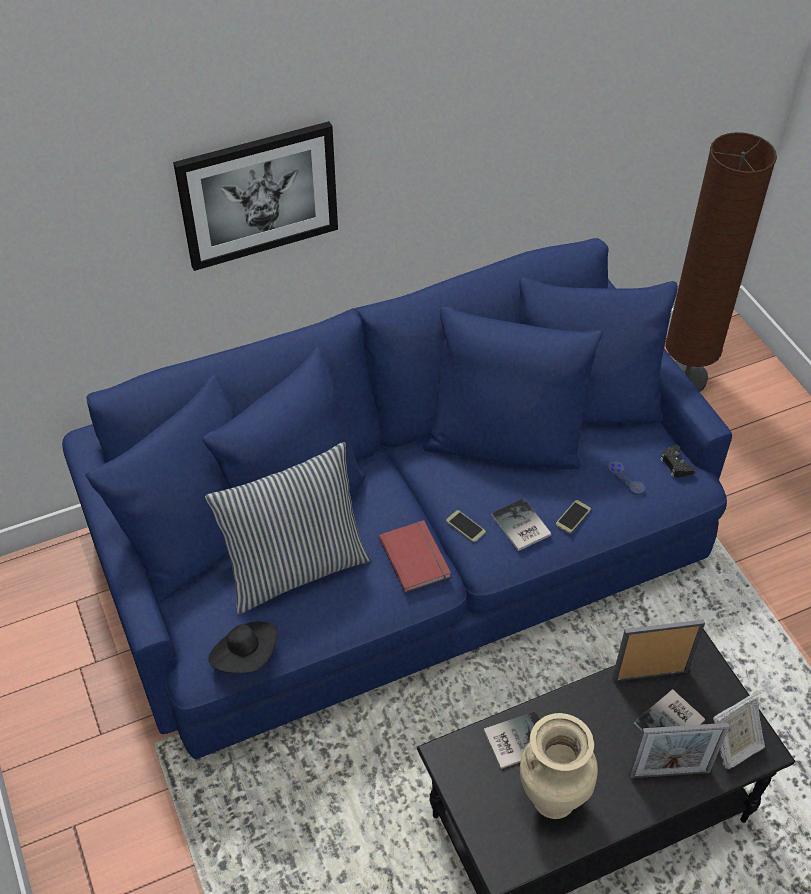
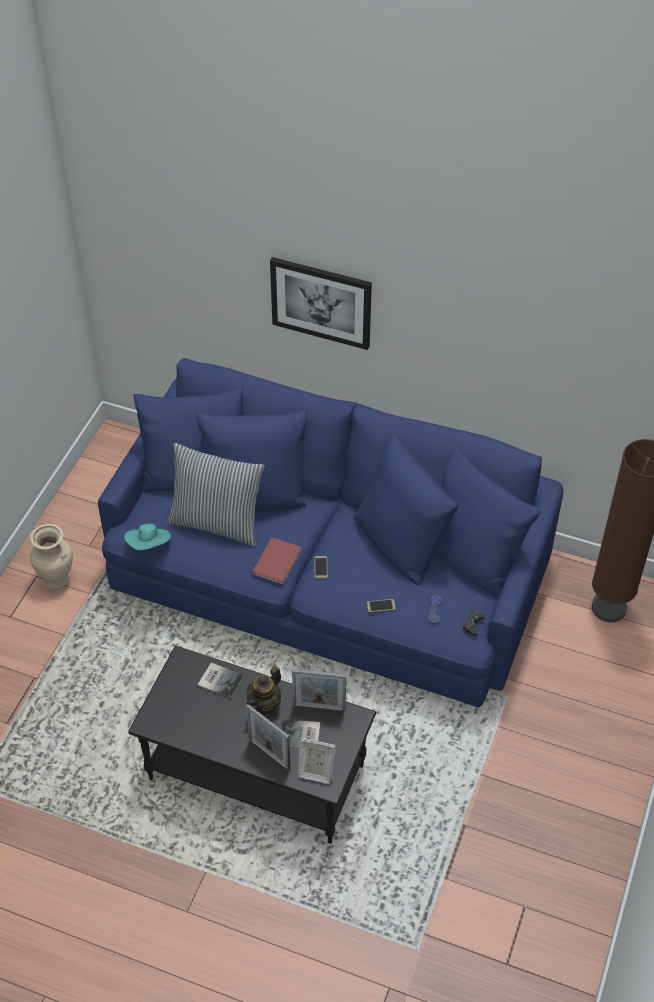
camera: 45 degrees right, 0 degrees up
(246, 656) = (149, 544): black hat -> turquoise hat
(520, 527) = (347, 589): book -> none
(552, 799) = (203, 717): beige vase -> beige vase (57, 579)
(595, 723) = (265, 704): none -> teapot
(649, 675) = (319, 708): picture frame -> picture frame turned 150 degrees clockwise

